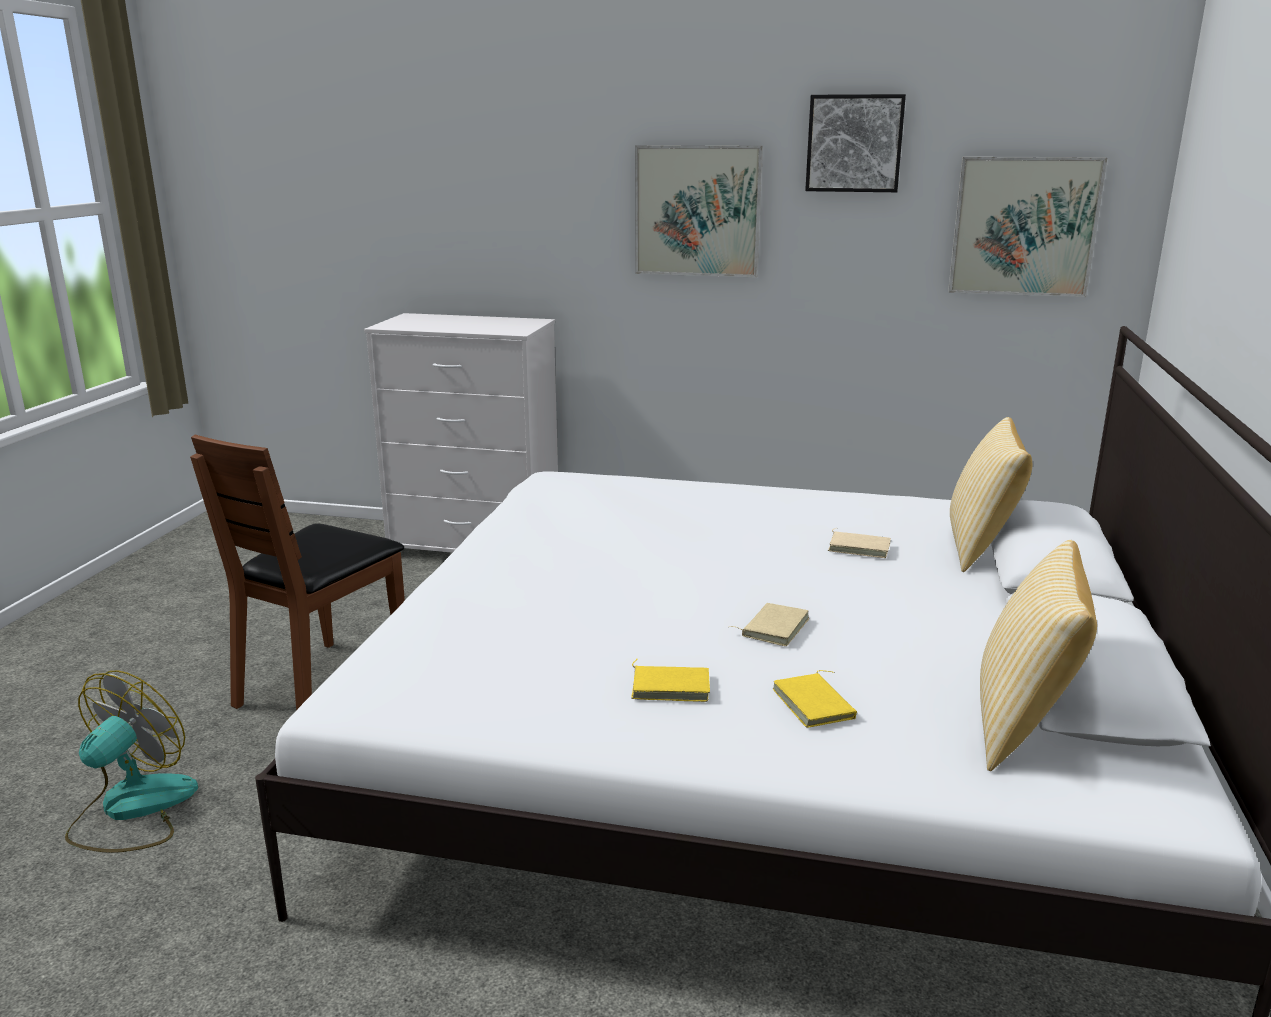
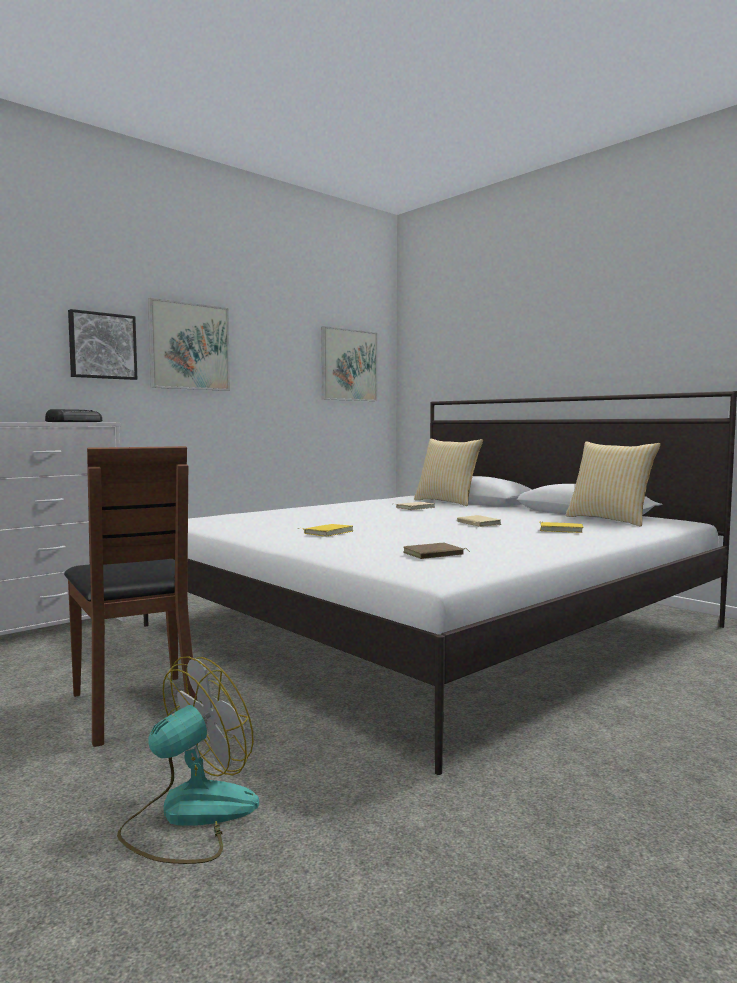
camera: 55 degrees left, 15 degrees down
(132, 810) = (189, 816): fan -> fan turned 75 degrees clockwise
(470, 666) = (434, 555): none -> brown book
(512, 323) = (75, 422): none -> radio
(671, 686) = (514, 538): yellow book -> yellow book (327, 533)
(854, 143) = (273, 313): picture -> picture (102, 346)

